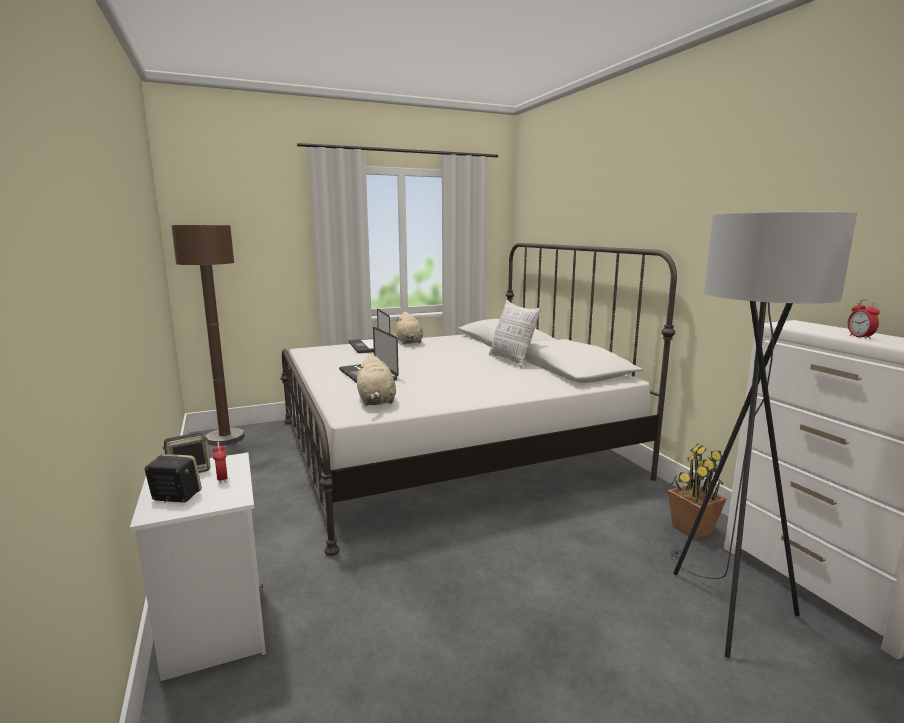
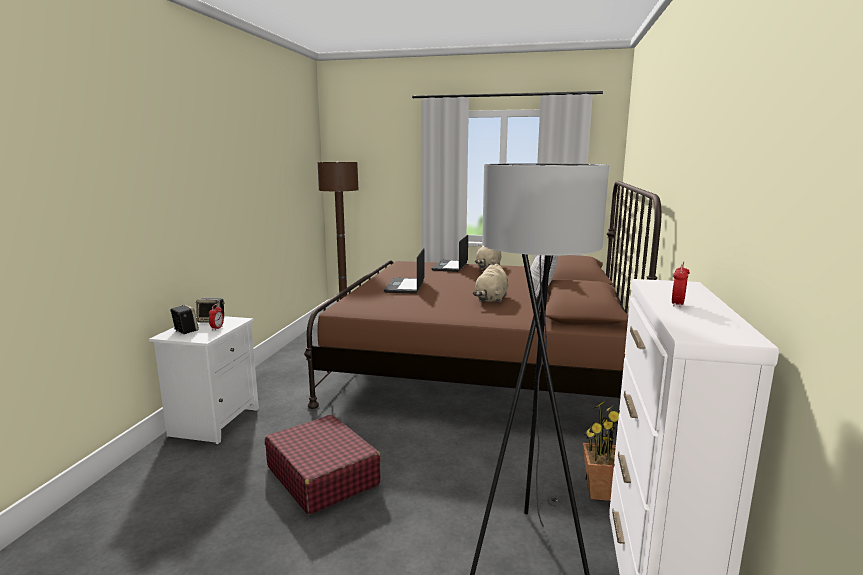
camera: 35 degrees right, 0 degrees up
(376, 401) = (372, 304): beige plush toy -> beige plush toy (491, 299)
(448, 447) = (482, 364): white bed -> brown bed
(458, 628) = (322, 475): none -> red suitcase

